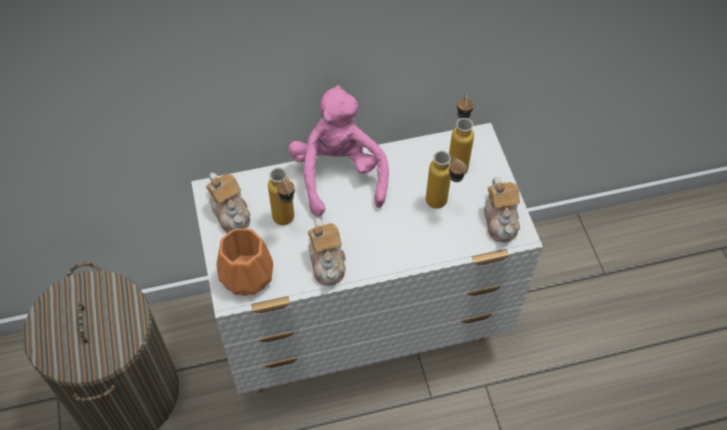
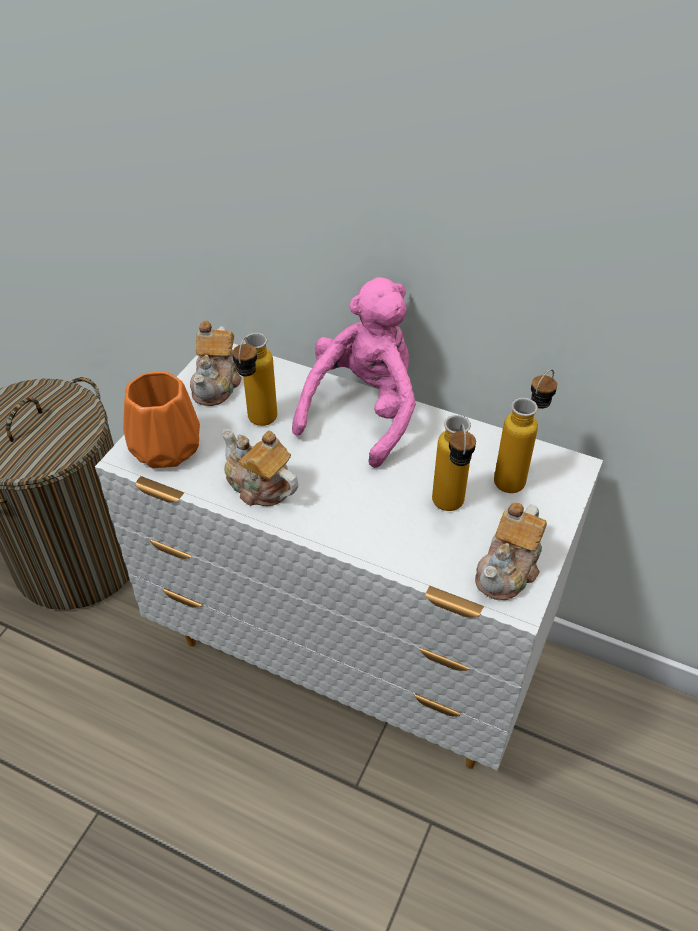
camera: 40 degrees right, 10 degrees down
(327, 262) = (259, 486): teapot -> teapot turned 105 degrees clockwise

